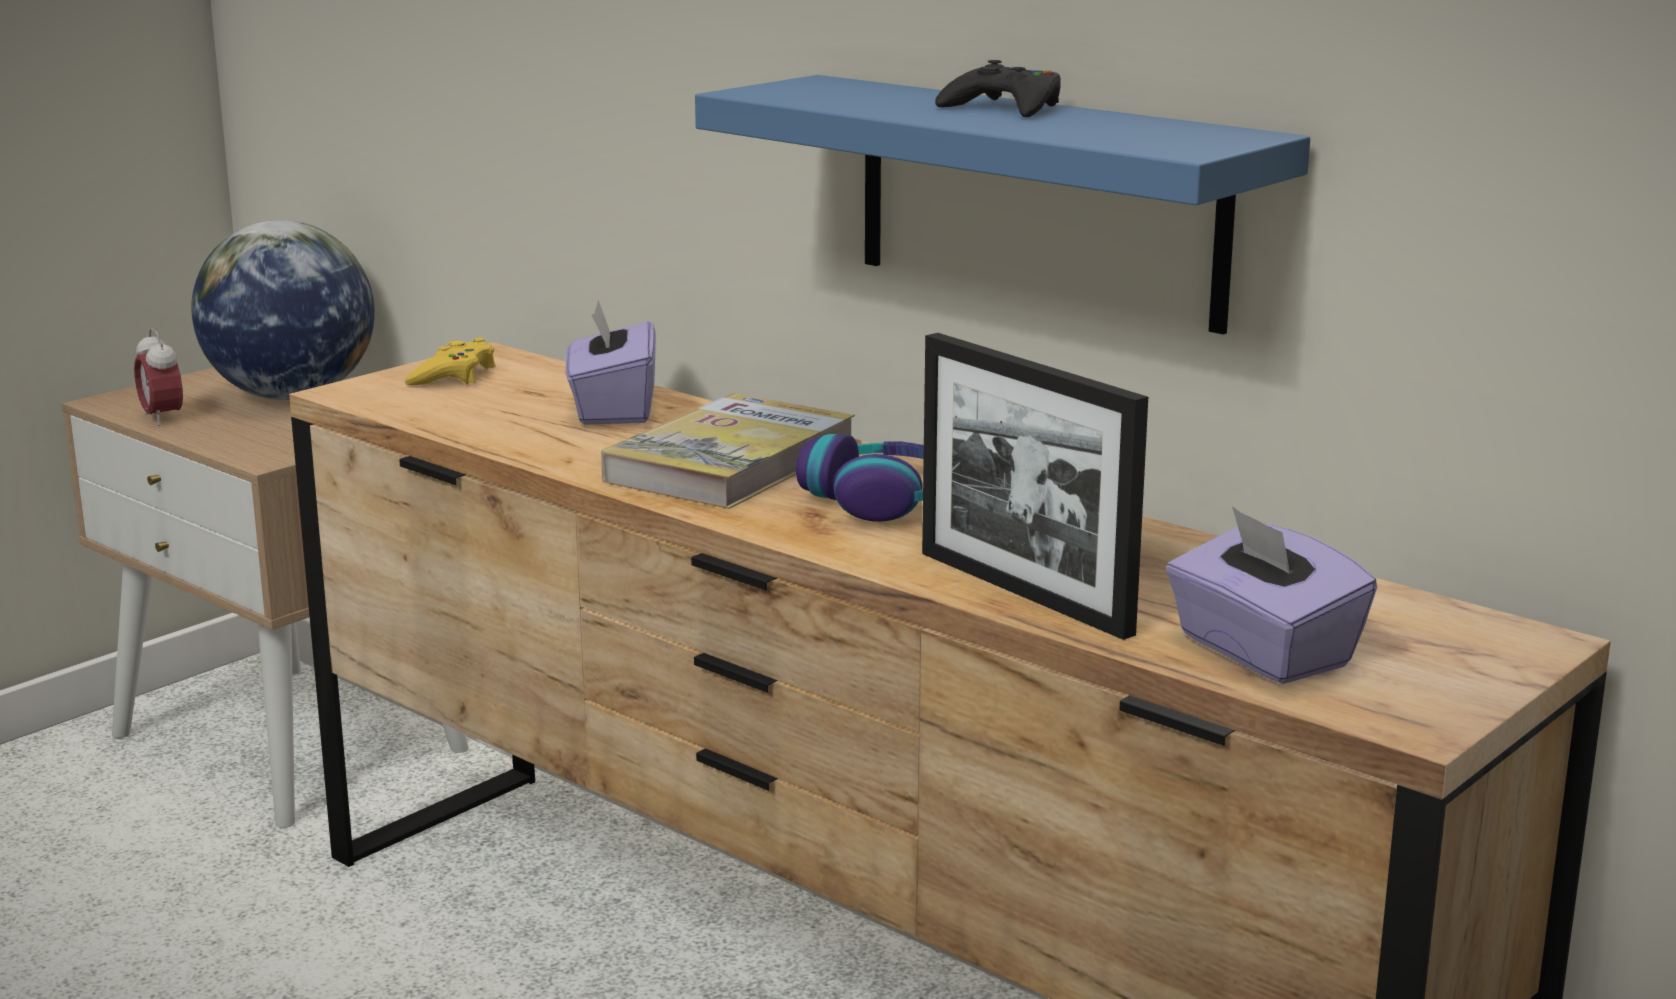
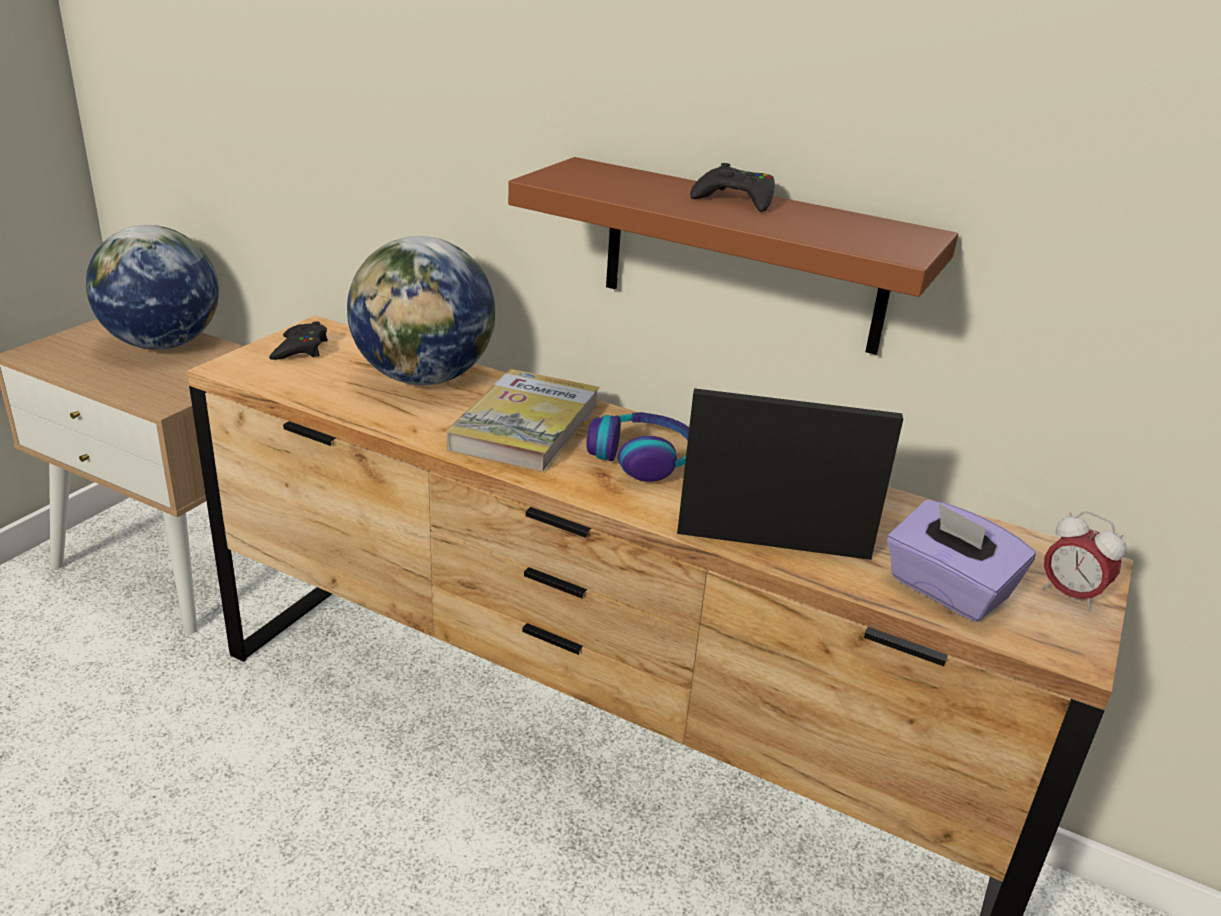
camera: 15 degrees left, 10 degrees up
(162, 418) = (74, 368): alarm clock -> alarm clock (1070, 595)
(453, 375) = (300, 349): yellow game controller -> black game controller
(613, 409) = (424, 378): purple tissue box -> globe
(1023, 592) = (773, 543): picture frame -> picture frame turned 150 degrees clockwise
(1039, 200) = (743, 256): blue shelf -> brown shelf

